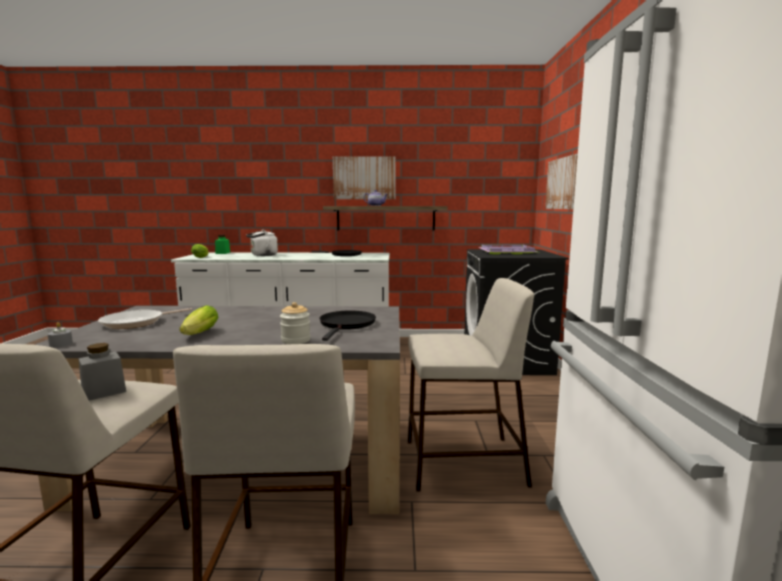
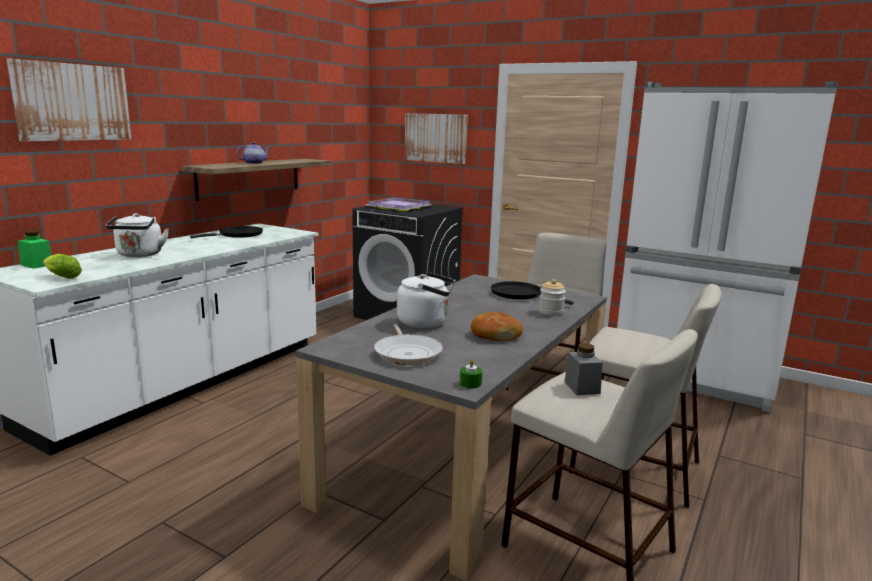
camera: 60 degrees left, 5 degrees up
(61, 344) = (470, 383): grey candle -> green candle
(198, 334) = (495, 335): lettuce -> bread
(219, 316) = (426, 323): none -> white kettle
(364, 178) = (223, 124): picture -> picture (72, 102)

